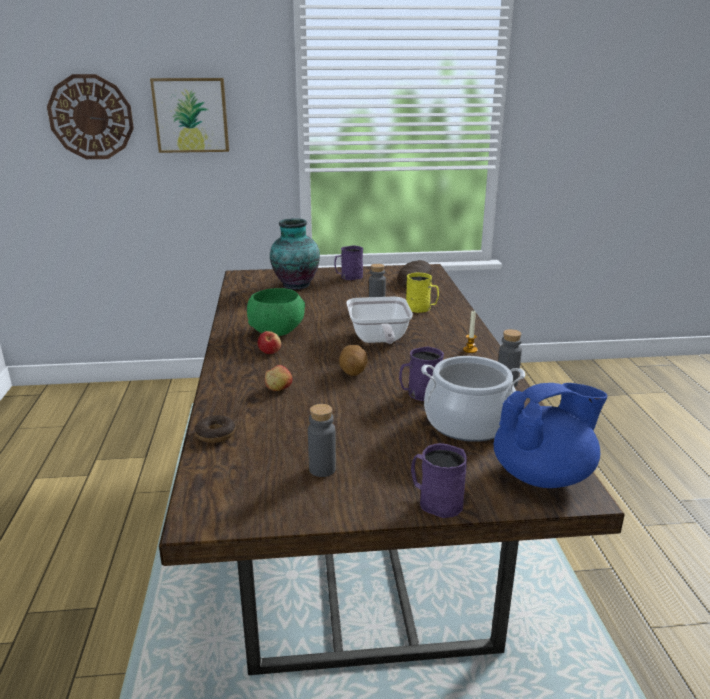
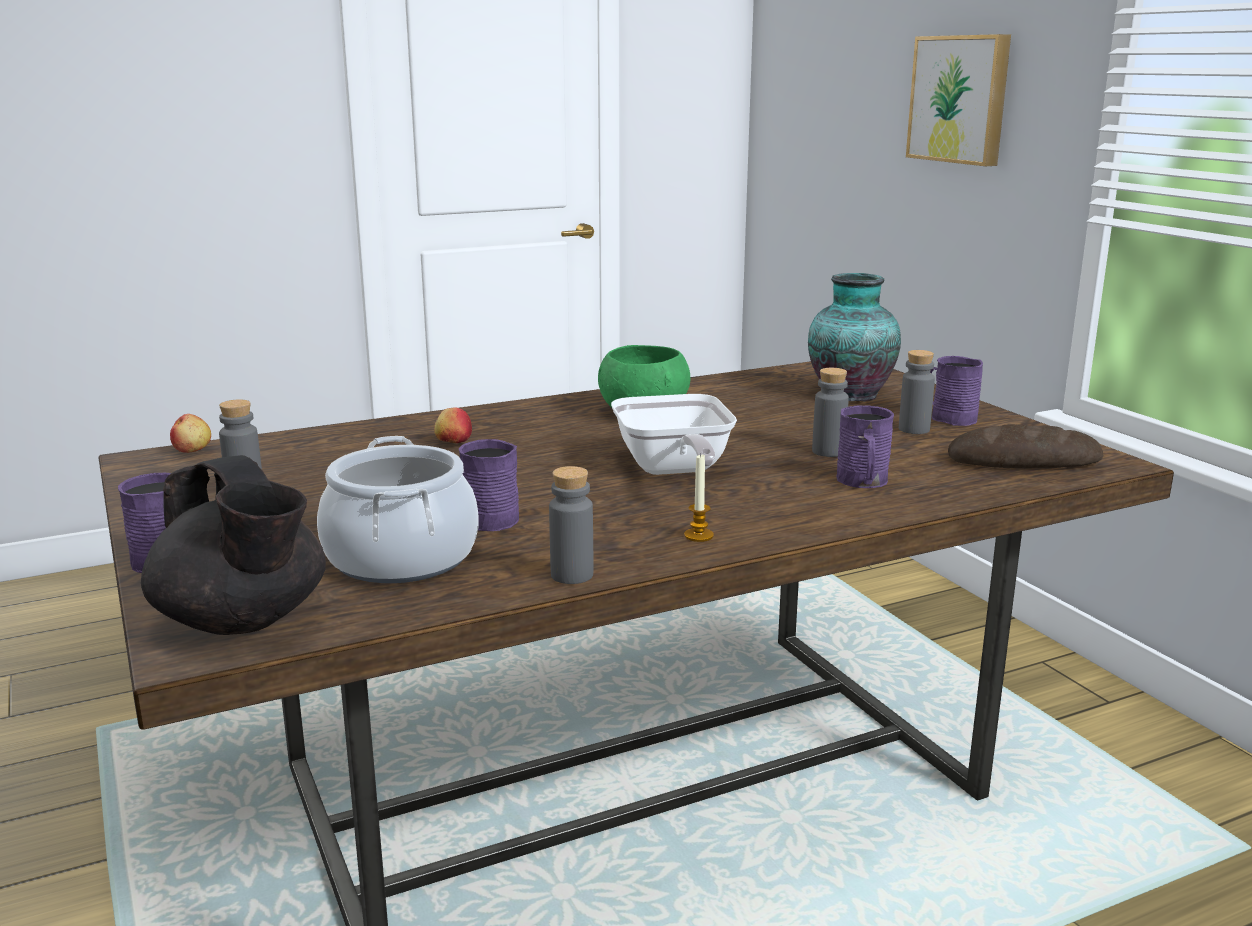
camera: 70 degrees right, 5 degrees down
(91, 117) = (858, 96): wall clock -> none
(215, 434) = (318, 436): donut -> none
(270, 351) = (569, 421): apple -> apple (193, 450)
(353, 372) = (535, 471): potato -> none
(359, 286) = (914, 429): none -> grey bottle
(378, 340) = (673, 470): frying pan -> frying pan turned 75 degrees counterclockwise
(421, 308) = (863, 482): yellow mug -> purple mug
(543, 475) = (243, 621): blue teapot -> black teapot

